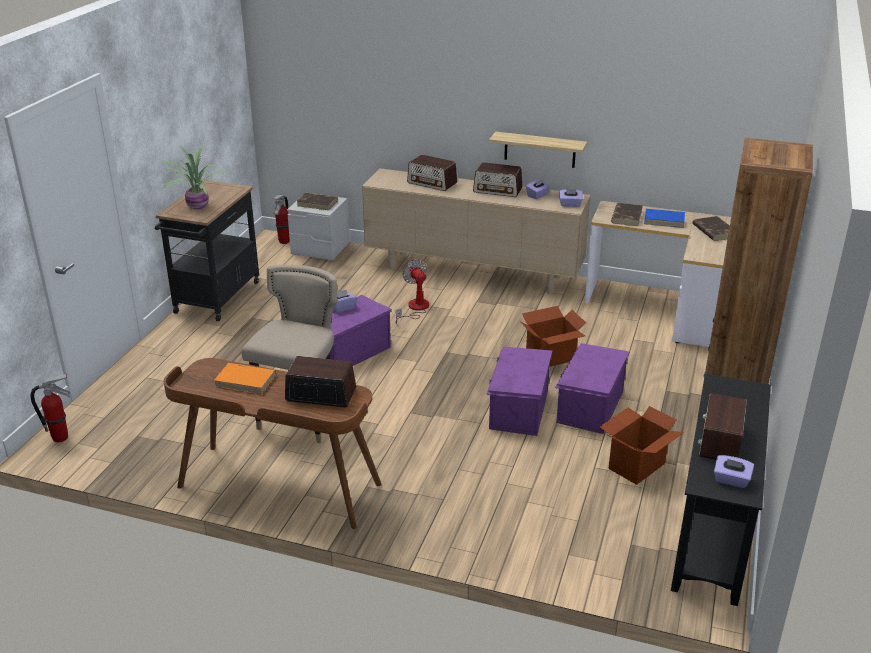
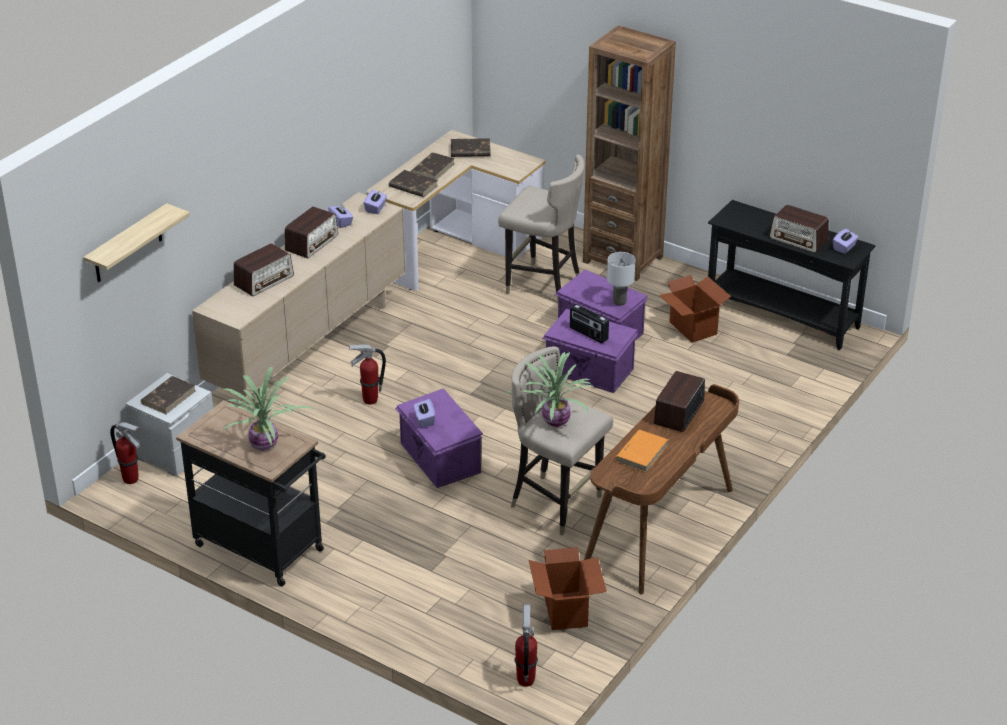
camera: 75 degrees left, 5 degrees up
(287, 329) = (554, 421): none -> potted plant
(415, 309) = (369, 400): fan -> fire extinguisher
(516, 368) = (588, 334): none -> radio
(540, 149) = (315, 178): shelf -> shelf (127, 245)
(551, 357) = (509, 334): cardboard box -> cardboard box (566, 611)
(583, 379) = (619, 303): none -> white table lamp
(644, 363) = (542, 285): none -> beige stool
(664, 220) = (433, 169): blue book -> brown book

